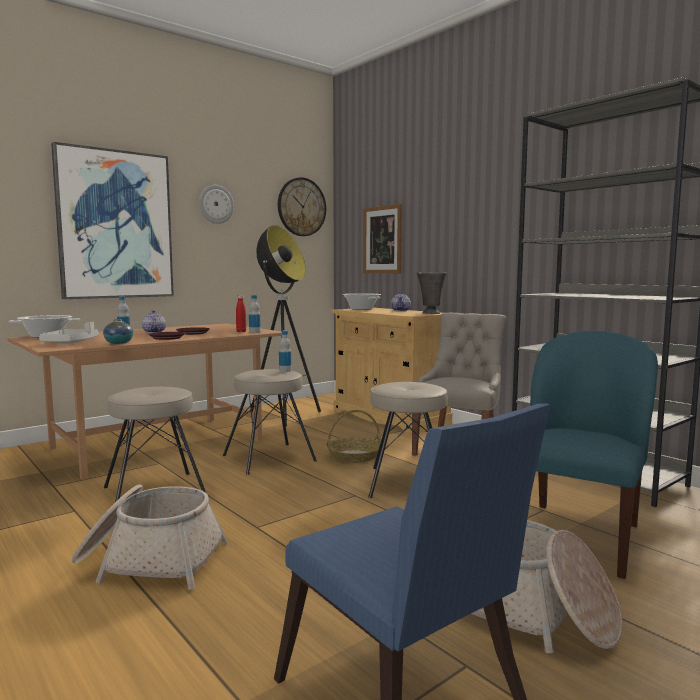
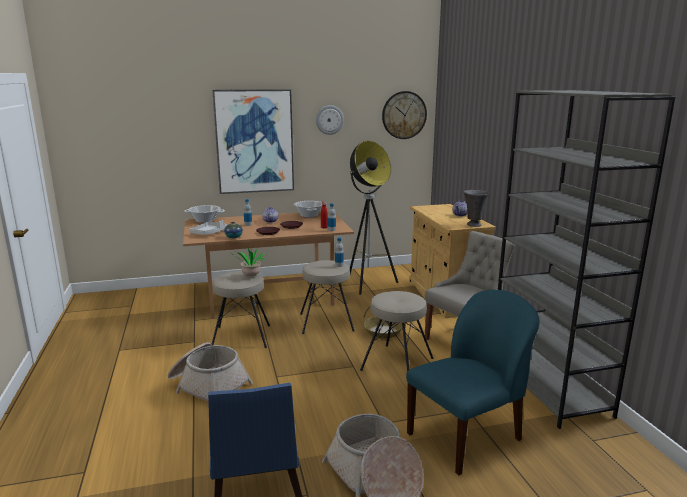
camera: 25 degrees right, 10 degrees up
(170, 389) = (250, 276): none -> potted plant
(361, 309) = (434, 208): cooking pot -> cooking pot (309, 215)
(382, 240) = (460, 150): picture -> none

